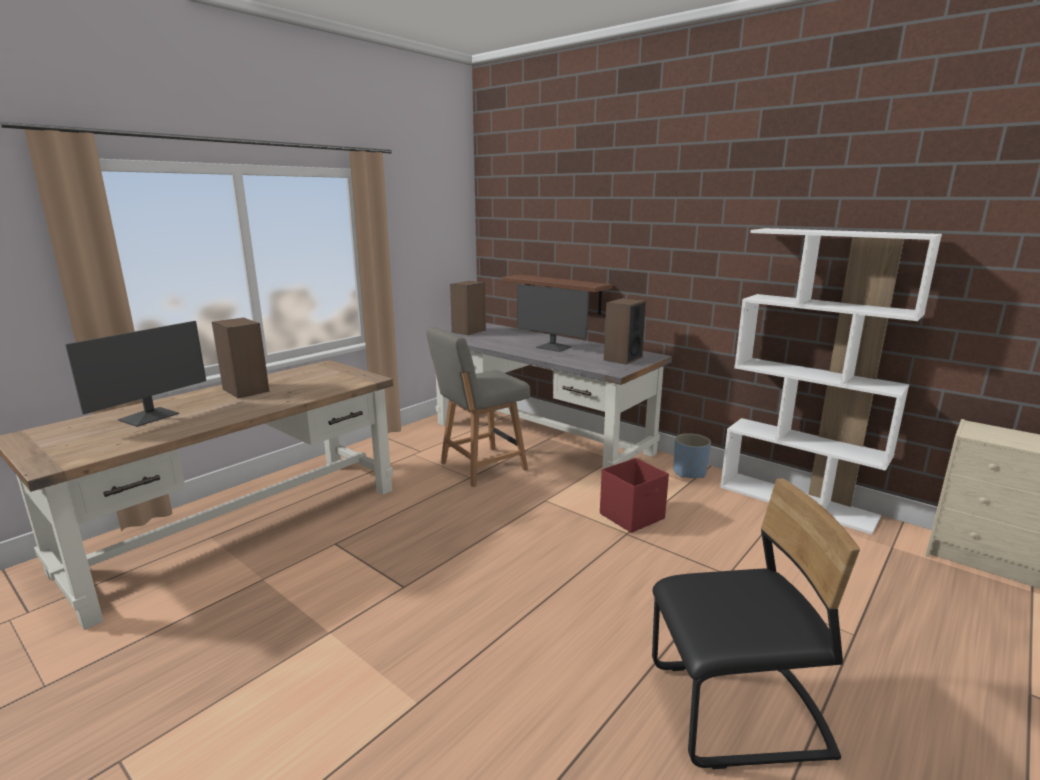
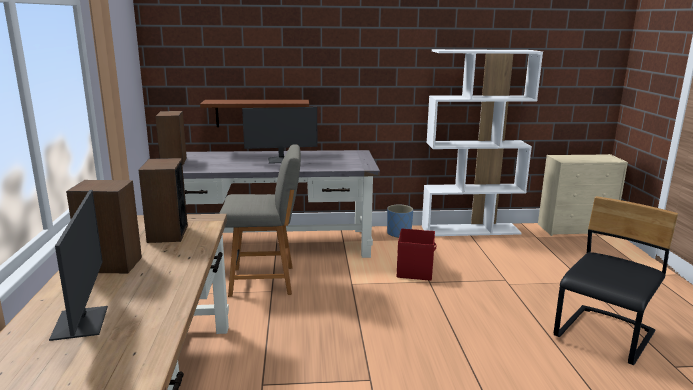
camera: 45 degrees left, 0 degrees up
(480, 467) = (265, 281): grey chair -> grey chair turned 105 degrees counterclockwise
(622, 359) = (347, 158): speaker -> speaker (167, 234)

